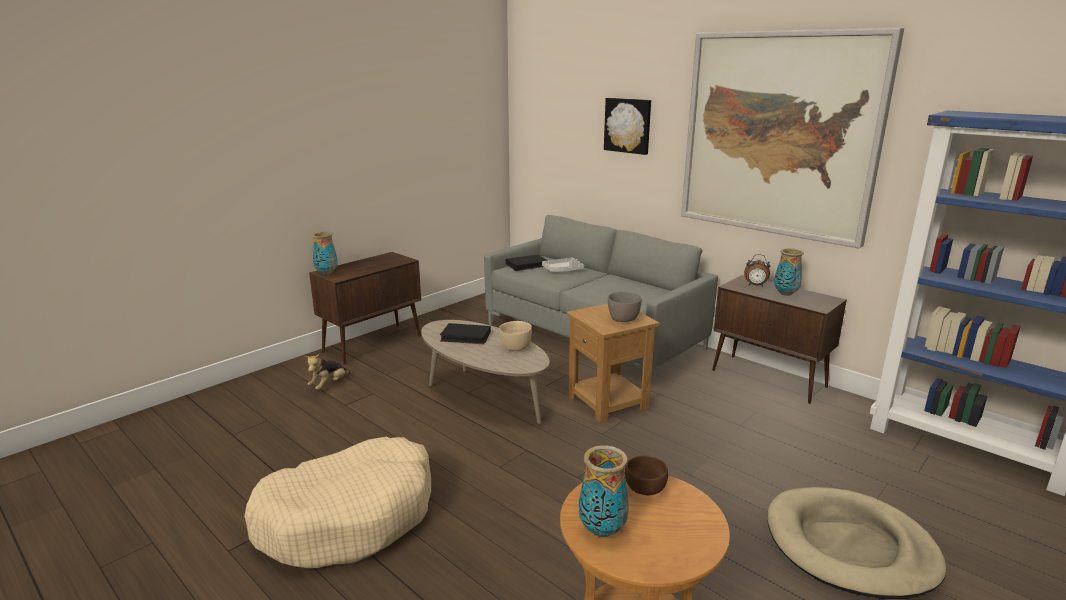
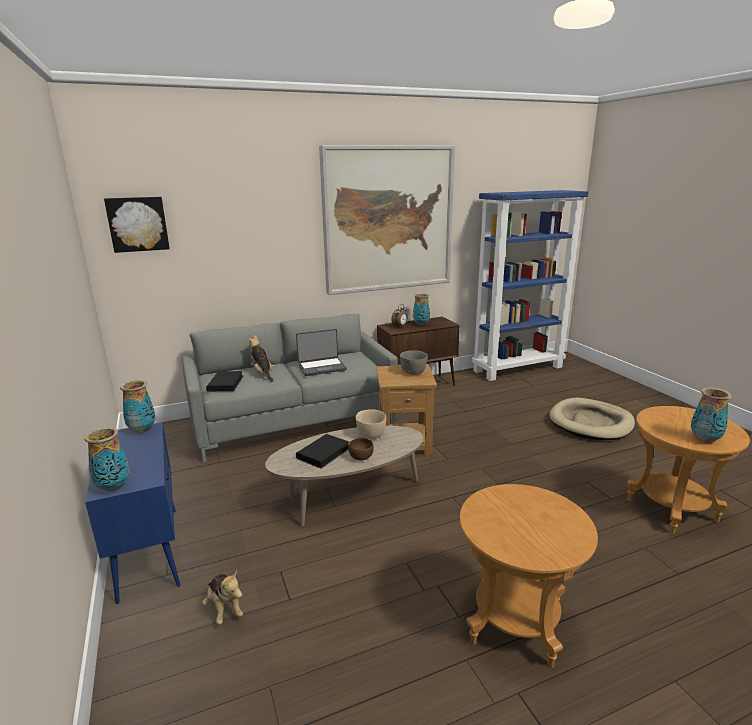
camera: 65 degrees left, 0 degrees up
(349, 517) = (515, 624): beige dog bed -> brown side table
(373, 343) = (149, 551): brown cabinet -> blue cabinet
(402, 259) = (142, 430): none -> vase
(563, 270) = (262, 373): grey tray -> plush toy
(607, 286) = (322, 367): none -> laptop
(628, 125) = (258, 229): picture -> picture (138, 224)
(645, 488) = (658, 418): brown bowl -> brown bowl (361, 457)

